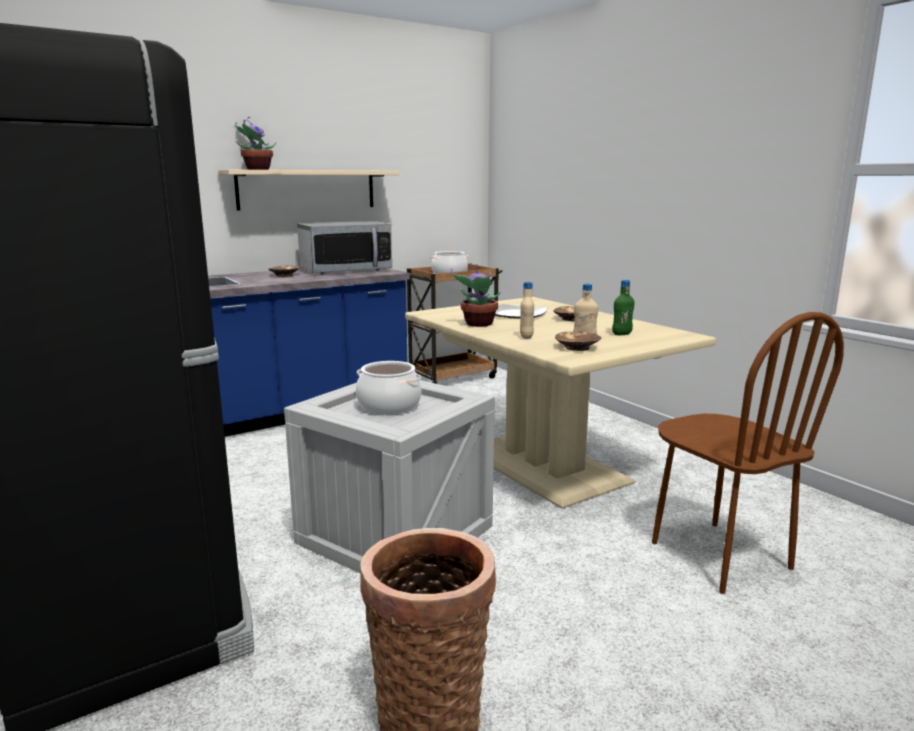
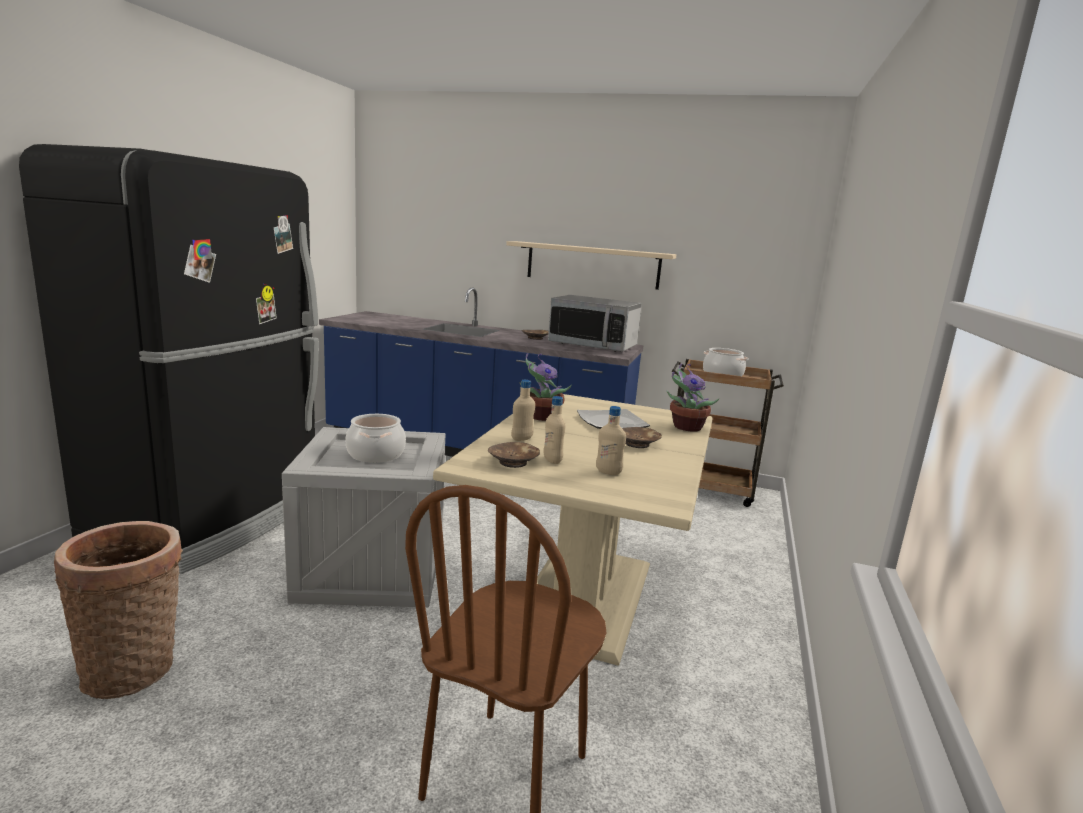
camera: 50 degrees right, 0 degrees up
(256, 169) = (541, 243): potted plant -> potted plant (685, 427)
(621, 334) = (608, 472): green bottle -> beige bottle

